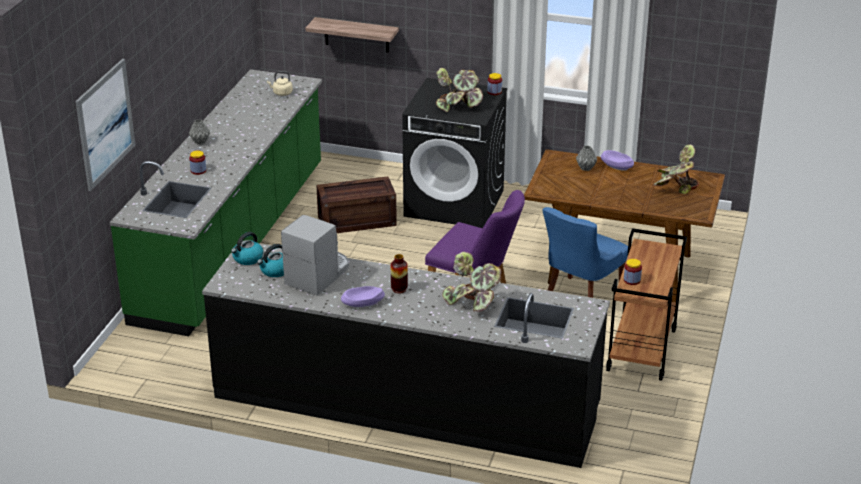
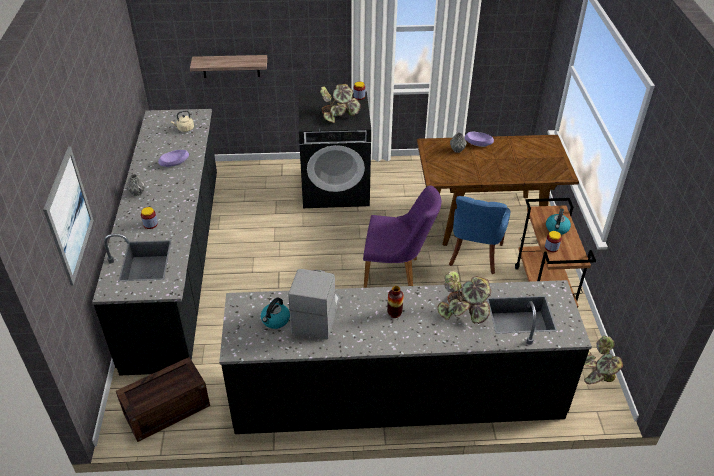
camera: 20 degrees left, 10 degrees up
(233, 242) = (177, 264): green counter -> black counter
(247, 259) = (243, 313): kettle -> kettle (557, 229)
(357, 220) = (269, 219): crate -> crate (167, 408)
(363, 303) = (372, 337): purple bowl -> purple bowl (174, 163)
(674, 187) = (531, 154): potted plant -> potted plant (596, 374)

